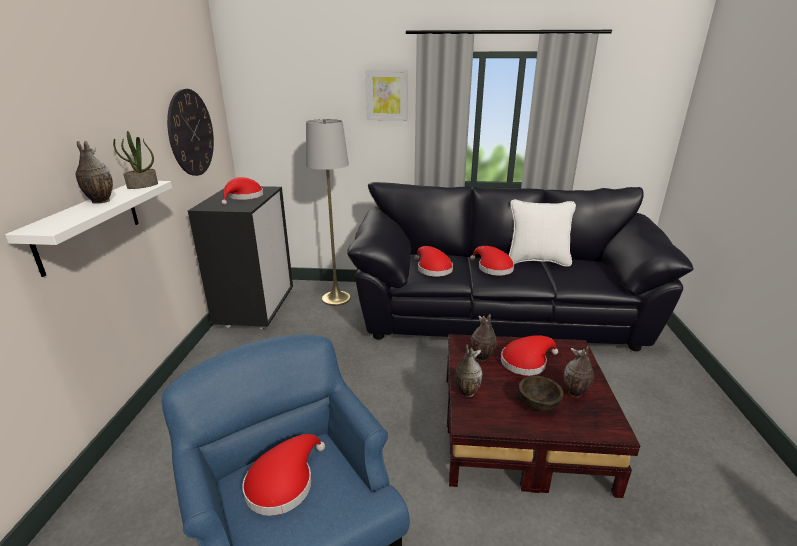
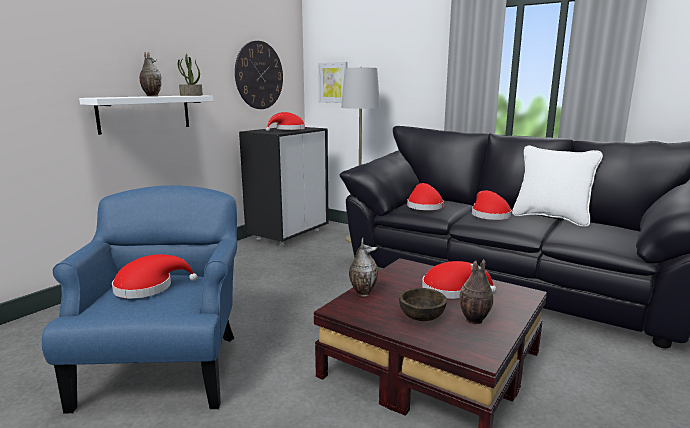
camera: 30 degrees right, 10 degrees down
(386, 95) = (427, 48): picture -> picture (333, 82)
(481, 357) = (409, 277): vase -> none

